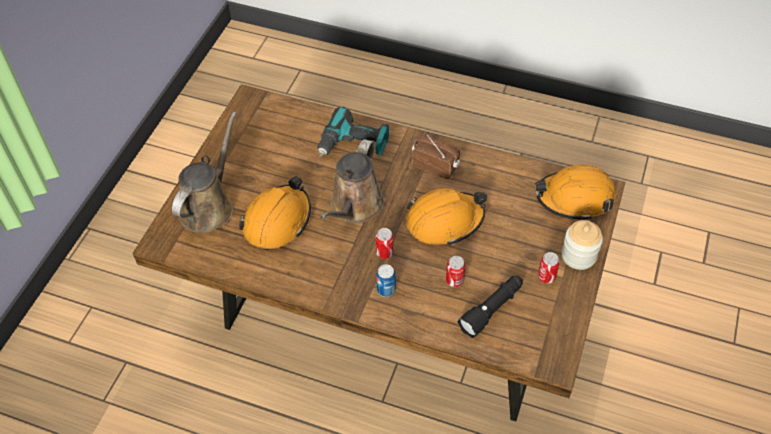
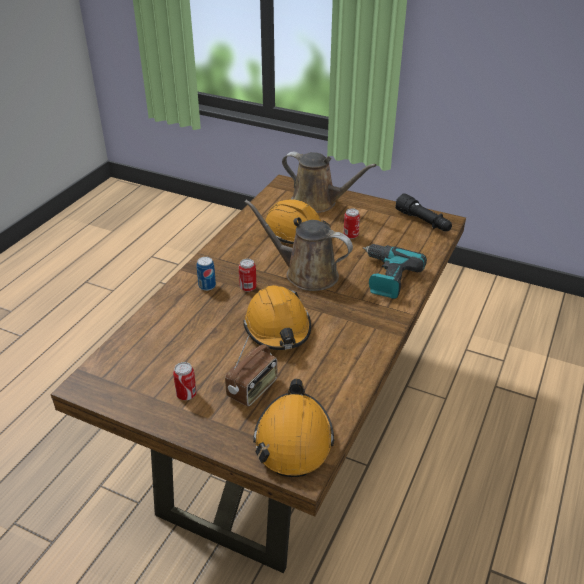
camera: 95 degrees right, 15 degrees down
(435, 166) = (354, 329): radio -> radio (253, 389)
(454, 280) = (203, 328): can -> can (350, 235)
(492, 309) = (161, 349): black flashlight -> black flashlight (423, 222)
(578, 256) = (207, 427): jar -> none

